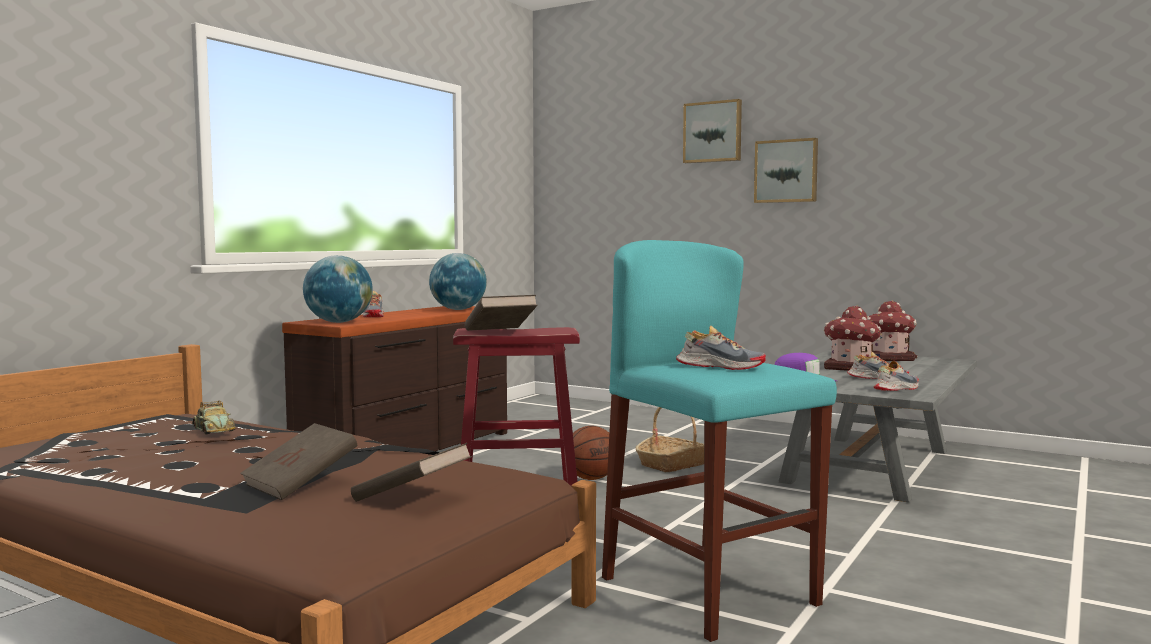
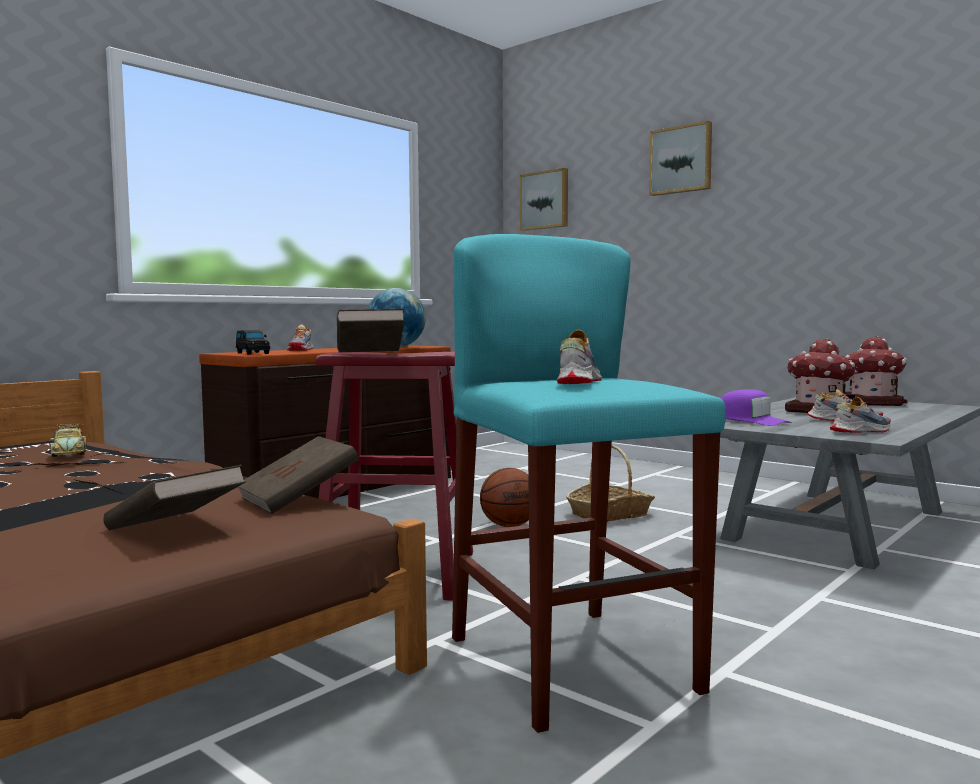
camera: 10 degrees right, 0 degrees up
(300, 484) = (78, 509): brown book -> brown book (298, 500)
(339, 322) = (252, 353): globe -> black toy car
(720, 367) = (576, 382): shoe -> shoe turned 105 degrees counterclockwise
(786, 171) = (760, 197): picture -> picture (545, 200)

